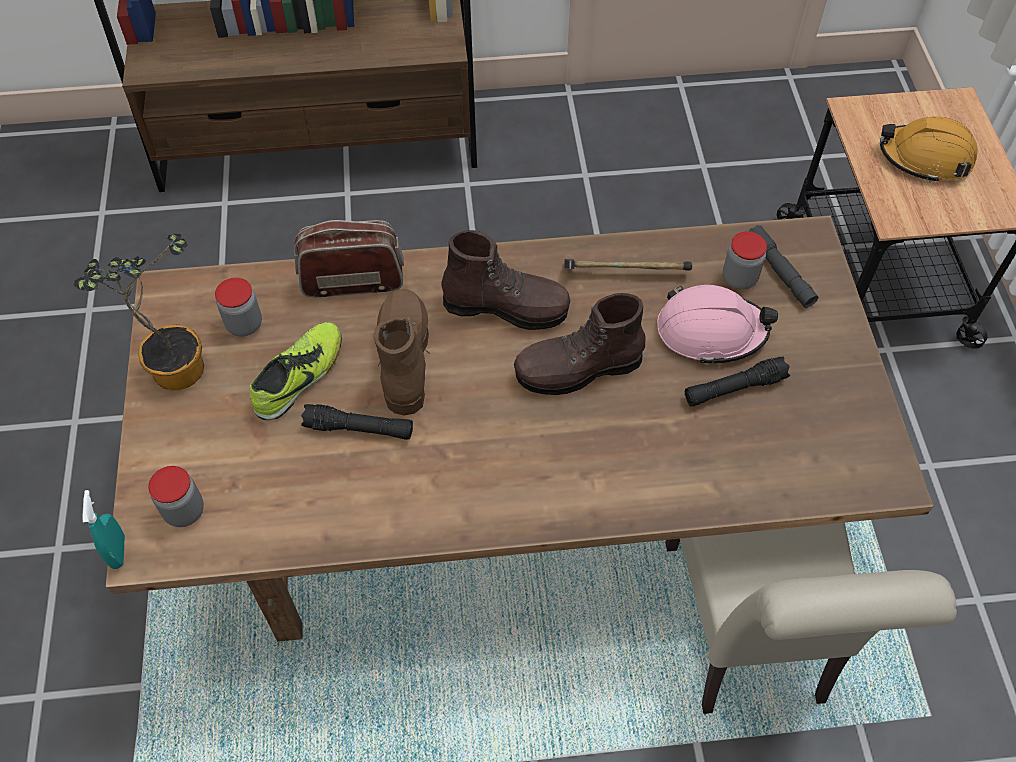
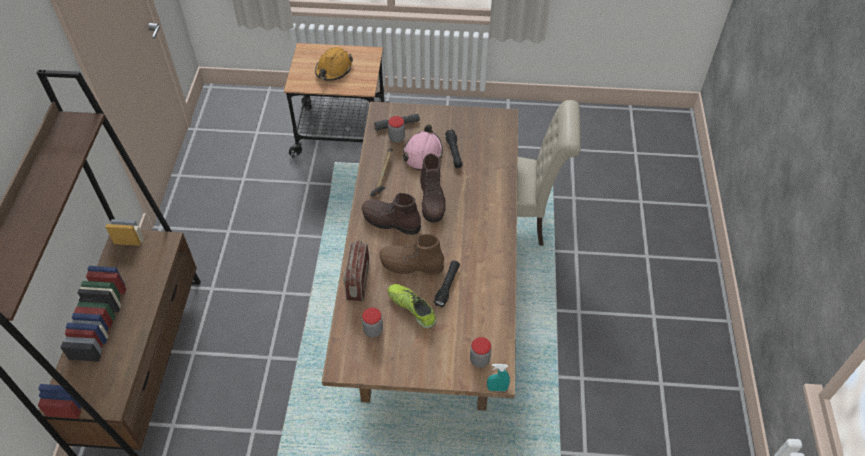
camera: 80 degrees left, 5 degrees down
(173, 365) = (391, 364): potted plant -> none
(506, 307) = (390, 222): brown boot -> brown boot turned 90 degrees counterclockwise

